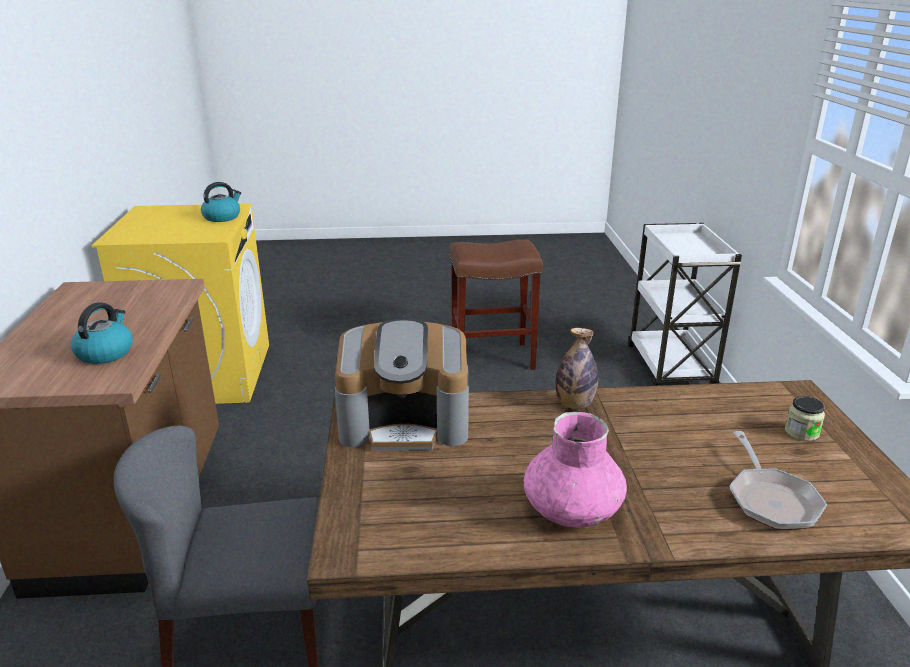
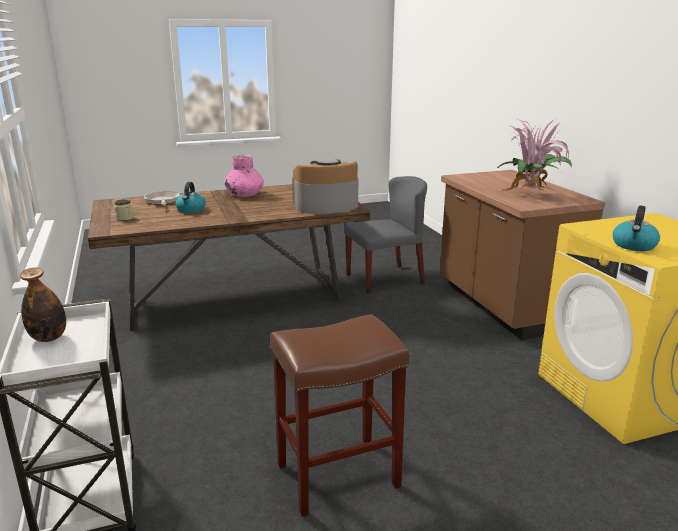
camera: 165 degrees right, 5 degrees down
(105, 353) = (484, 181): kettle -> kettle (191, 210)
(121, 305) = (531, 195): none -> potted plant
(574, 404) = (241, 217): bottle -> bottle (49, 338)

